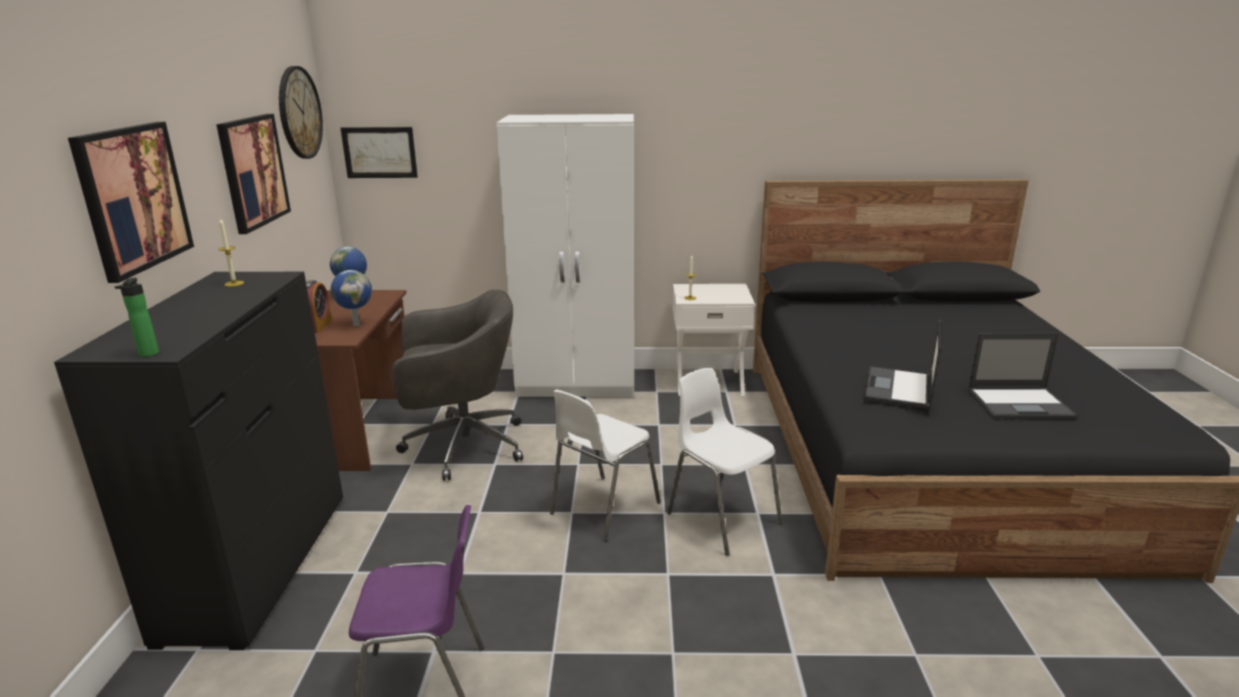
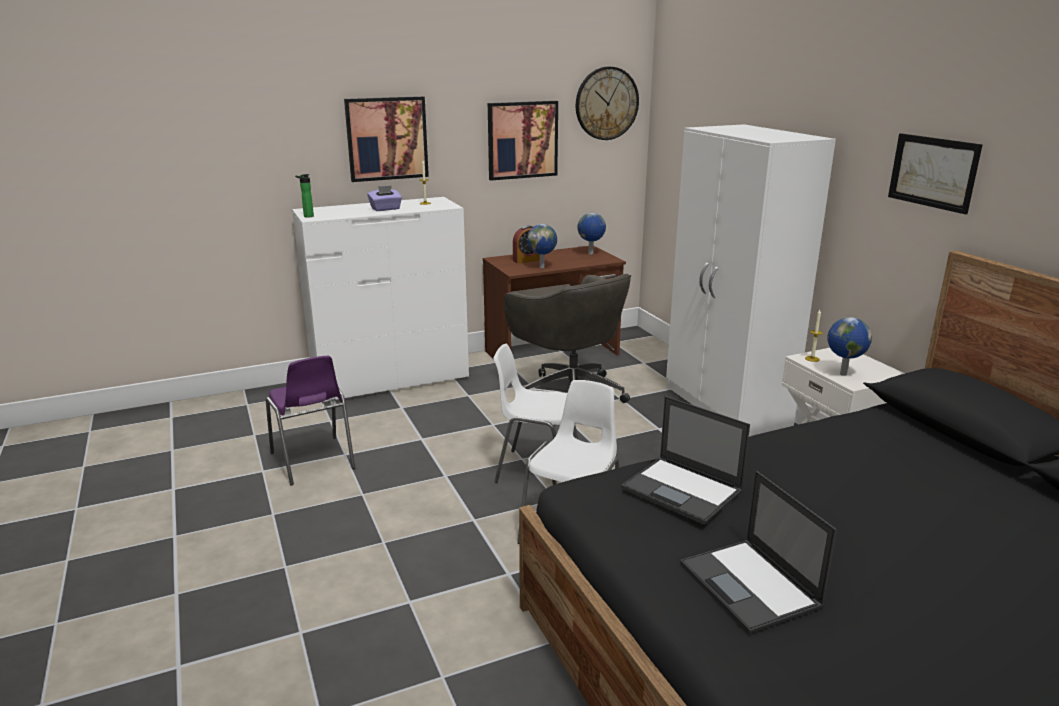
camera: 65 degrees right, 0 degrees up
(217, 305) = (385, 209): none -> purple tissue box
(258, 565) = (390, 380): black dresser -> white dresser
(379, 152) = (670, 145): picture -> picture (933, 172)
(724, 298) = (842, 374): none -> globe
(899, 388) = (683, 490): laptop -> laptop turned 135 degrees counterclockwise

